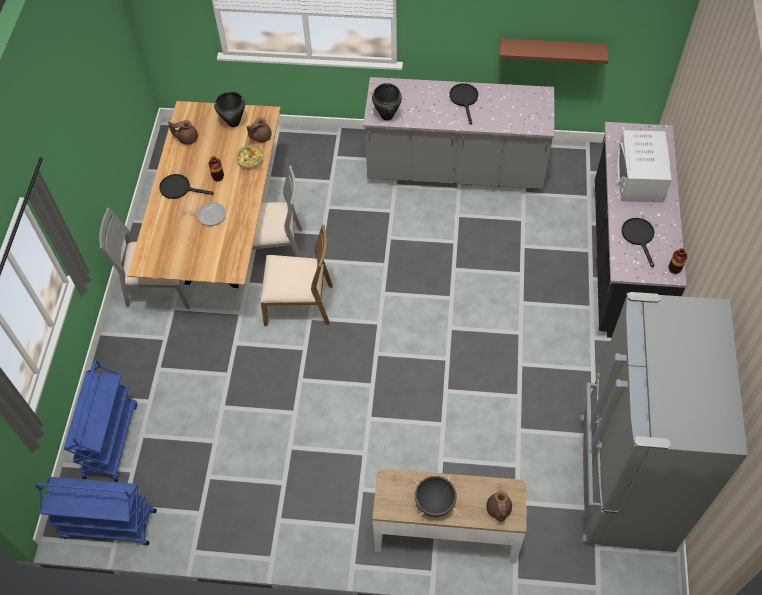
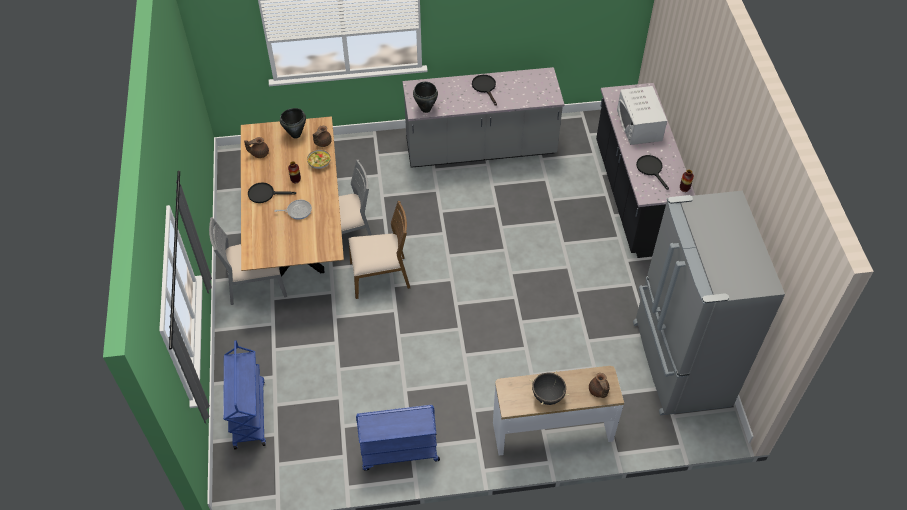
camera: 15 degrees left, 5 degrees down
(108, 524) = (267, 481): blue cart -> blue cart (399, 452)
(552, 50) = (548, 38): brown shelf -> none

